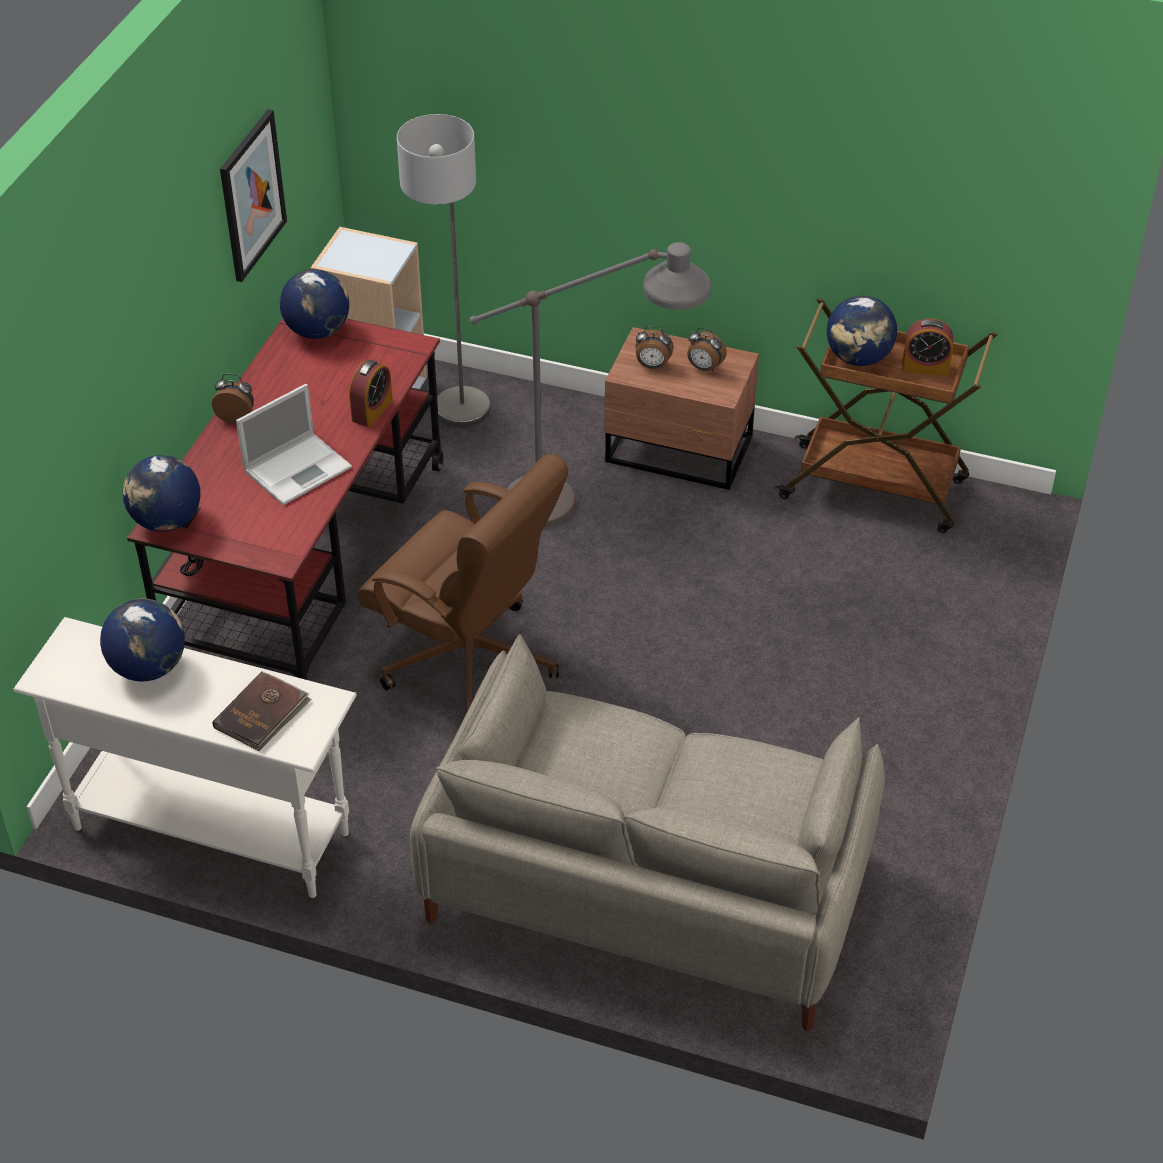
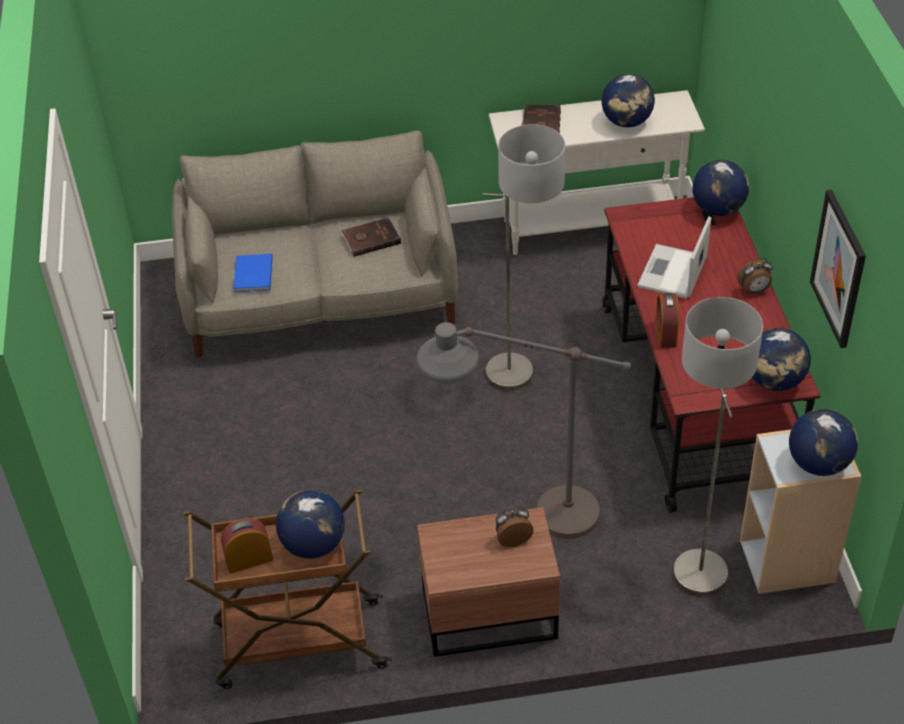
camera: 155 degrees right, 0 degrees up
(363, 245) = (818, 463): none -> globe
(469, 660) = (523, 374): brown office chair -> grey floor lamp
(576, 769) = (370, 238): none -> brown book
(704, 368) = (467, 556): alarm clock -> none
(767, 779) = (252, 275): none -> blue book

